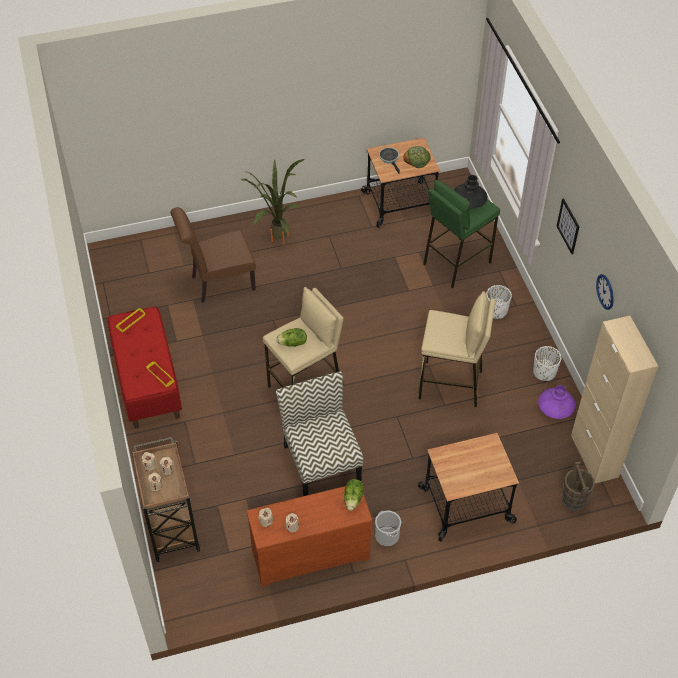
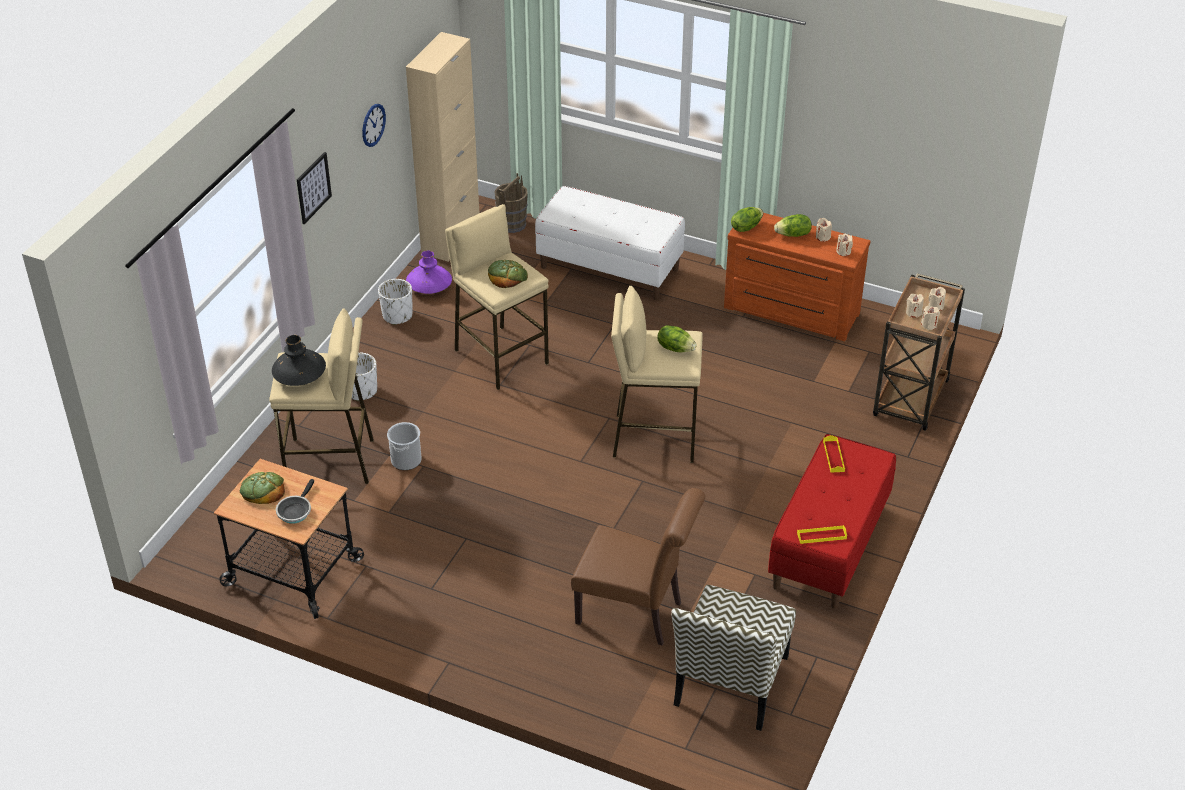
camera: 140 degrees left, 10 degrees down
(276, 242) = (506, 623): potted plant -> none
(314, 514) = (793, 235): none -> lettuce
(321, 462) = (707, 368): chair -> chair (731, 682)
(387, 536) = (706, 286): bucket -> bucket (406, 460)
(445, 331) = (507, 276): none -> bread
(456, 263) = (330, 462): green stool -> beige stool
(466, 505) = (610, 268): cart -> white bench

